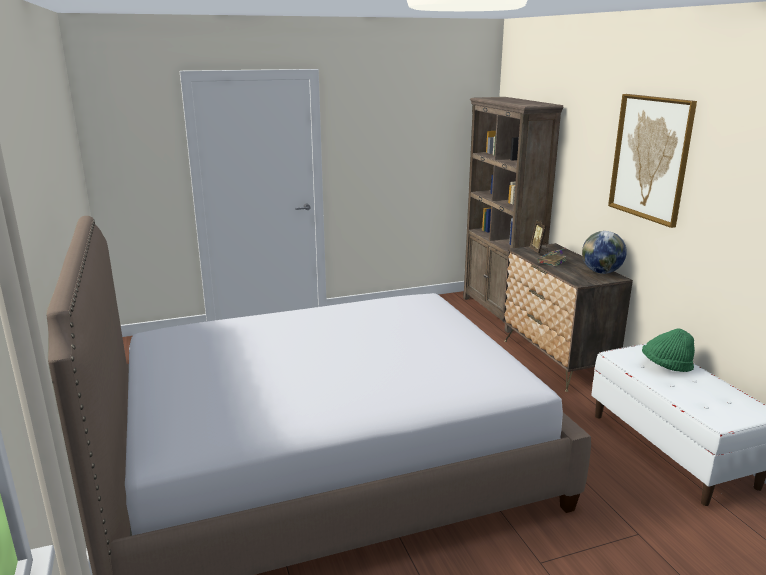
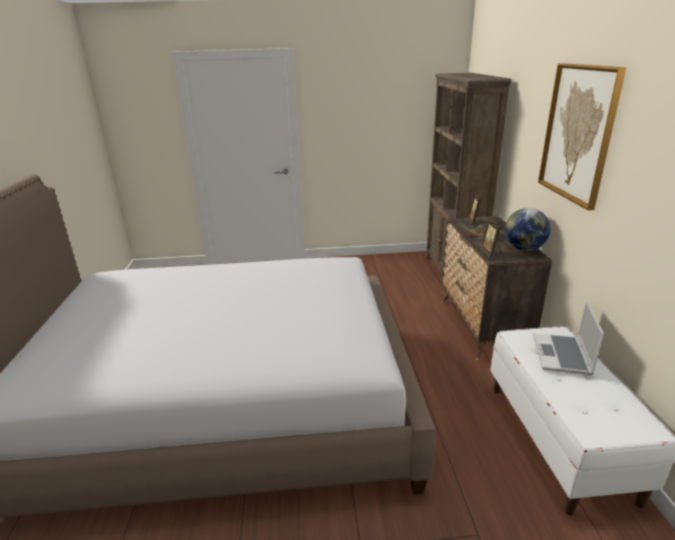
camera: 15 degrees right, 5 degrees up
(573, 277) = (491, 253): none -> picture frame
(666, 366) = (562, 356): green hat -> laptop

